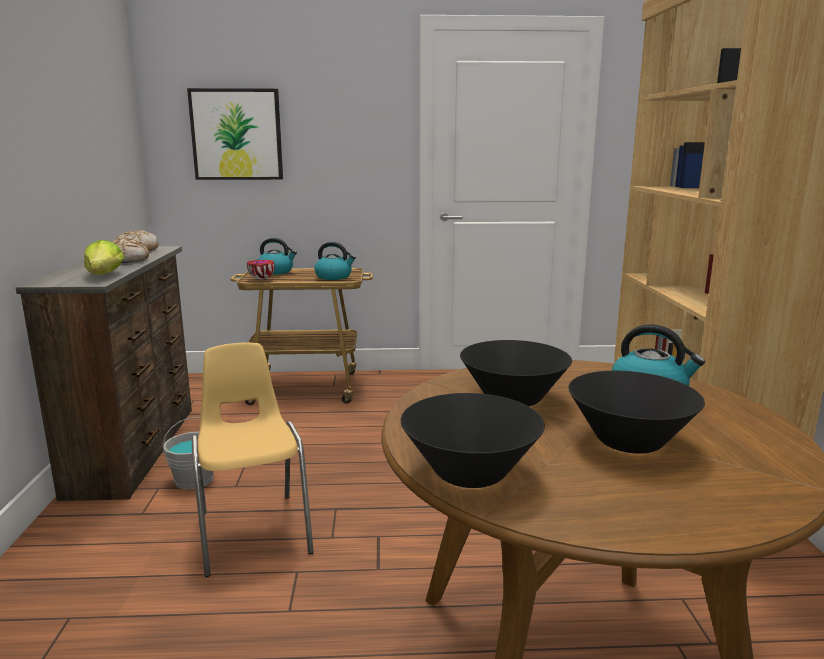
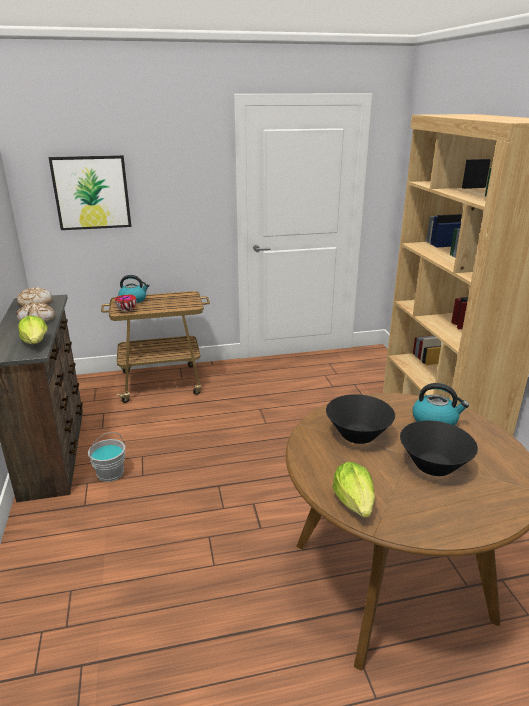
camera: 10 degrees left, 10 degrees up
(253, 531) = (169, 510): yellow chair -> none
(334, 277) = (181, 304): kettle -> none
(470, 473) = (355, 502): black bowl -> lettuce

